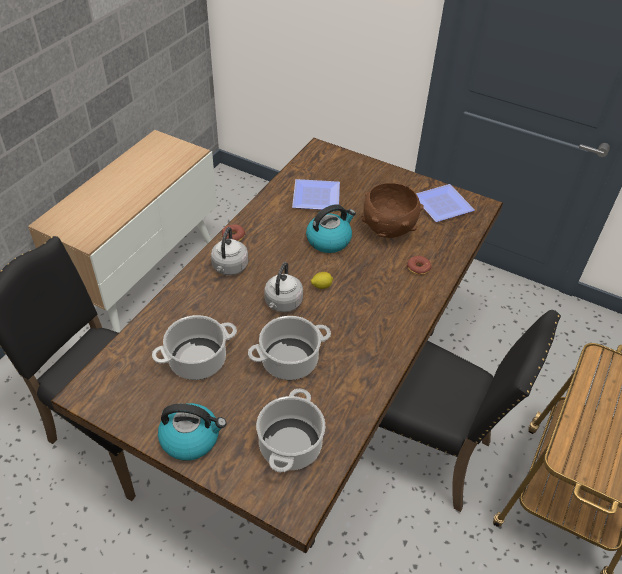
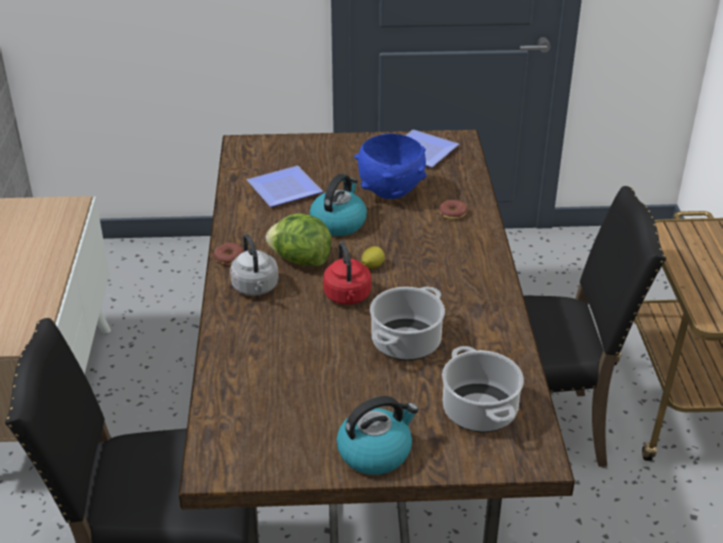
camera: 30 degrees left, 10 degrees down
(197, 361) = (309, 384): cooking pot -> none
(277, 259) = (300, 260): none -> lettuce
(282, 303) = (348, 297): grey kettle -> red kettle
(388, 231) = (391, 193): brown bowl -> blue bowl

